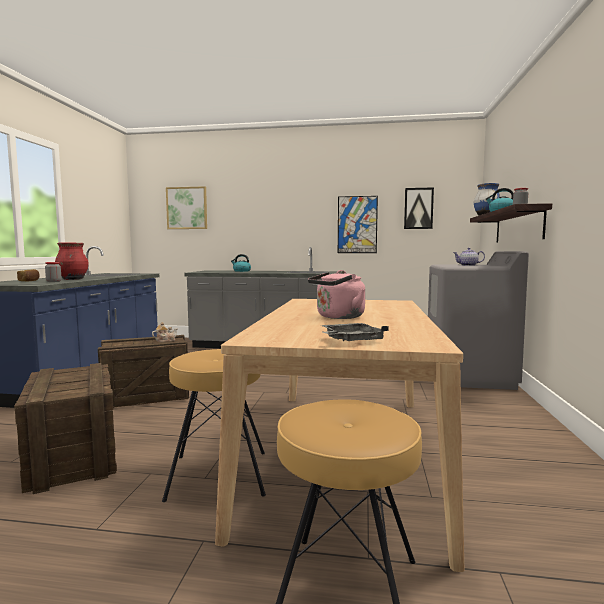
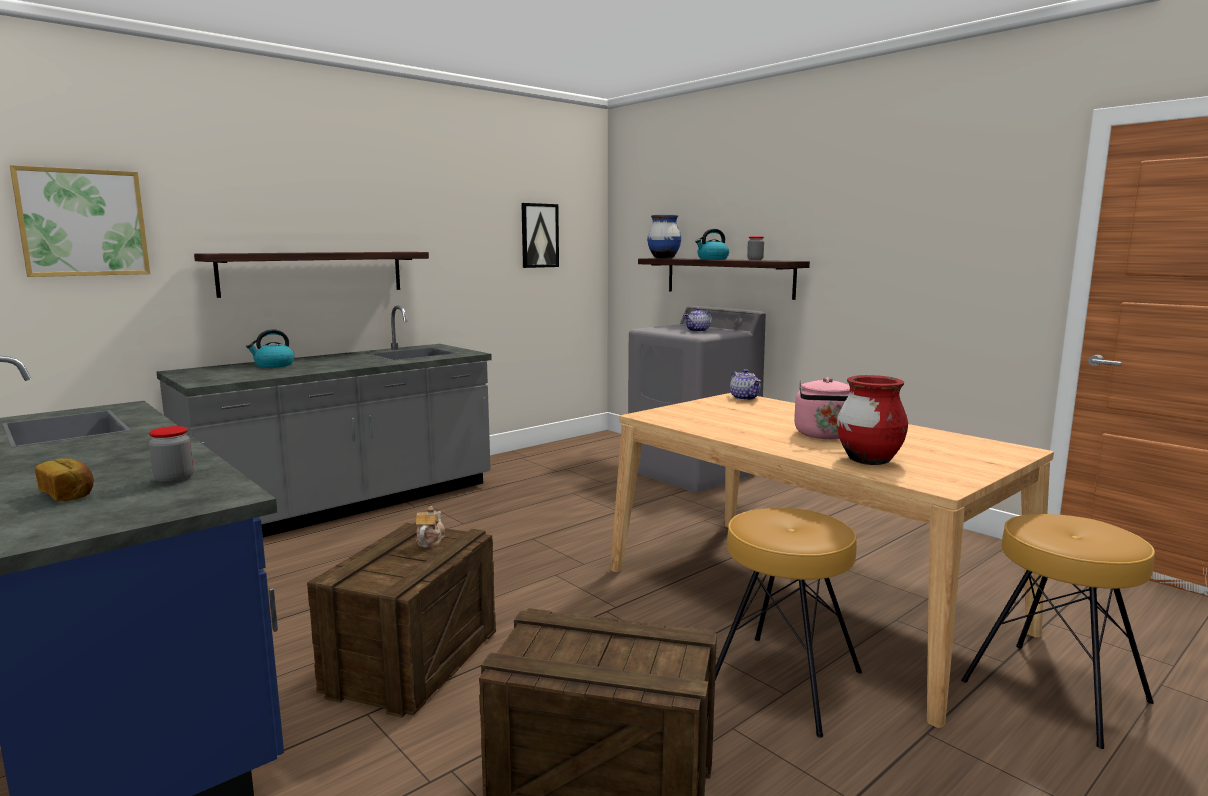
camera: 50 degrees left, 5 degrees up
(73, 279) = (138, 462): red vase -> red vase (869, 460)
(275, 229) = (313, 273): none -> shelf
(351, 340) = (976, 461): grey tray -> none
(357, 224) = (458, 261): picture -> none
(399, 302) = (745, 398): none -> teapot

